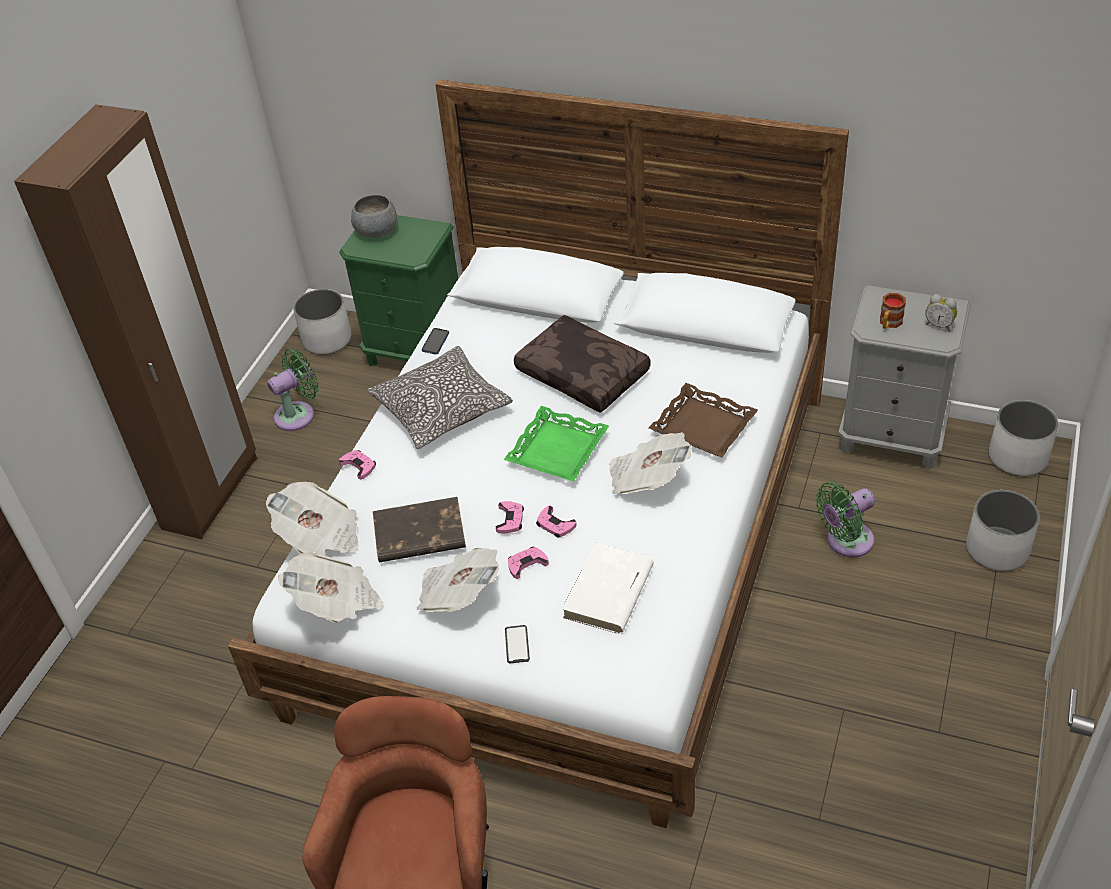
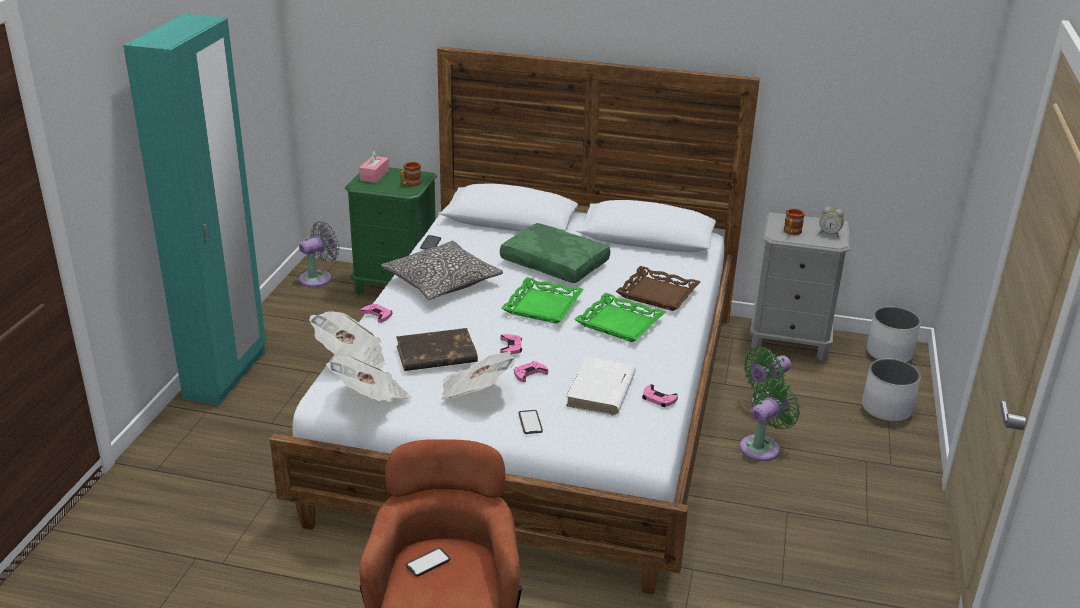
camera: 10 degrees left, 15 degrees down
(211, 493) = (226, 375): brown wardrobe -> turquoise wardrobe
(298, 414) = (299, 324): green fan -> green fan (762, 446)
(326, 340) = (318, 278): white planter -> grey fan
(376, 231) = (374, 175): grey bowl -> pink tissue box
(387, 832) = (428, 562): none -> phone
(417, 245) = (410, 184): none -> mug
(555, 525) = (548, 351): pink game controller -> pink game controller (658, 399)
(584, 373) = (556, 263): brown pillow -> green pillow
(647, 479) = (619, 323): newspaper -> green tray

